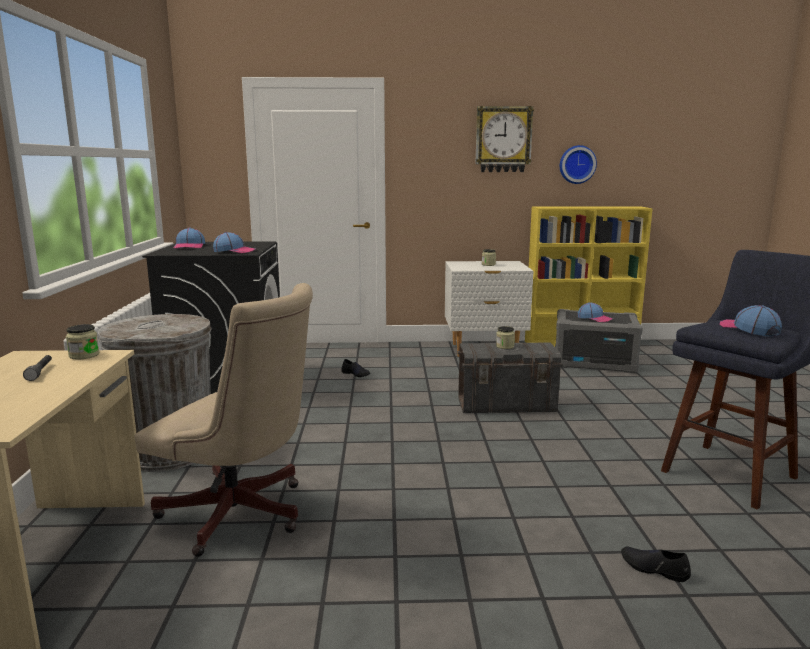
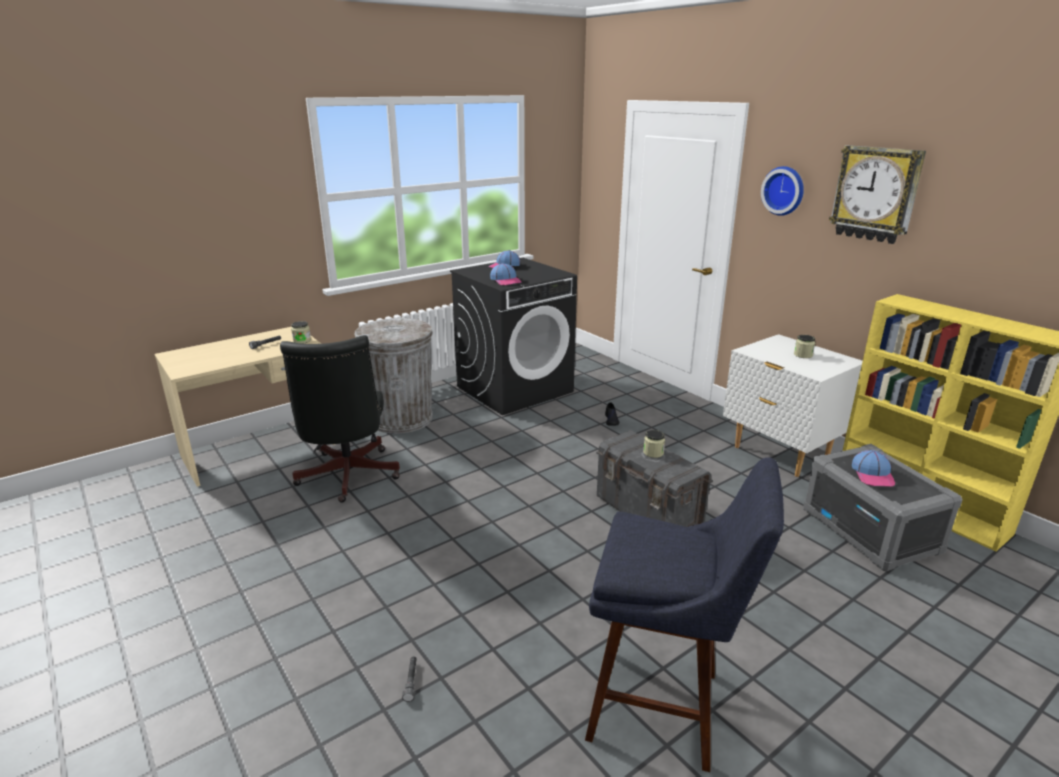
camera: 55 degrees right, 10 degrees up
(241, 516) = (347, 478): beige office chair -> black office chair
(577, 164) = (982, 247): wall clock -> wall clock (784, 190)
(654, 568) = (411, 682): black shoe -> grey flashlight
(749, 329) = (651, 551): cap -> none

